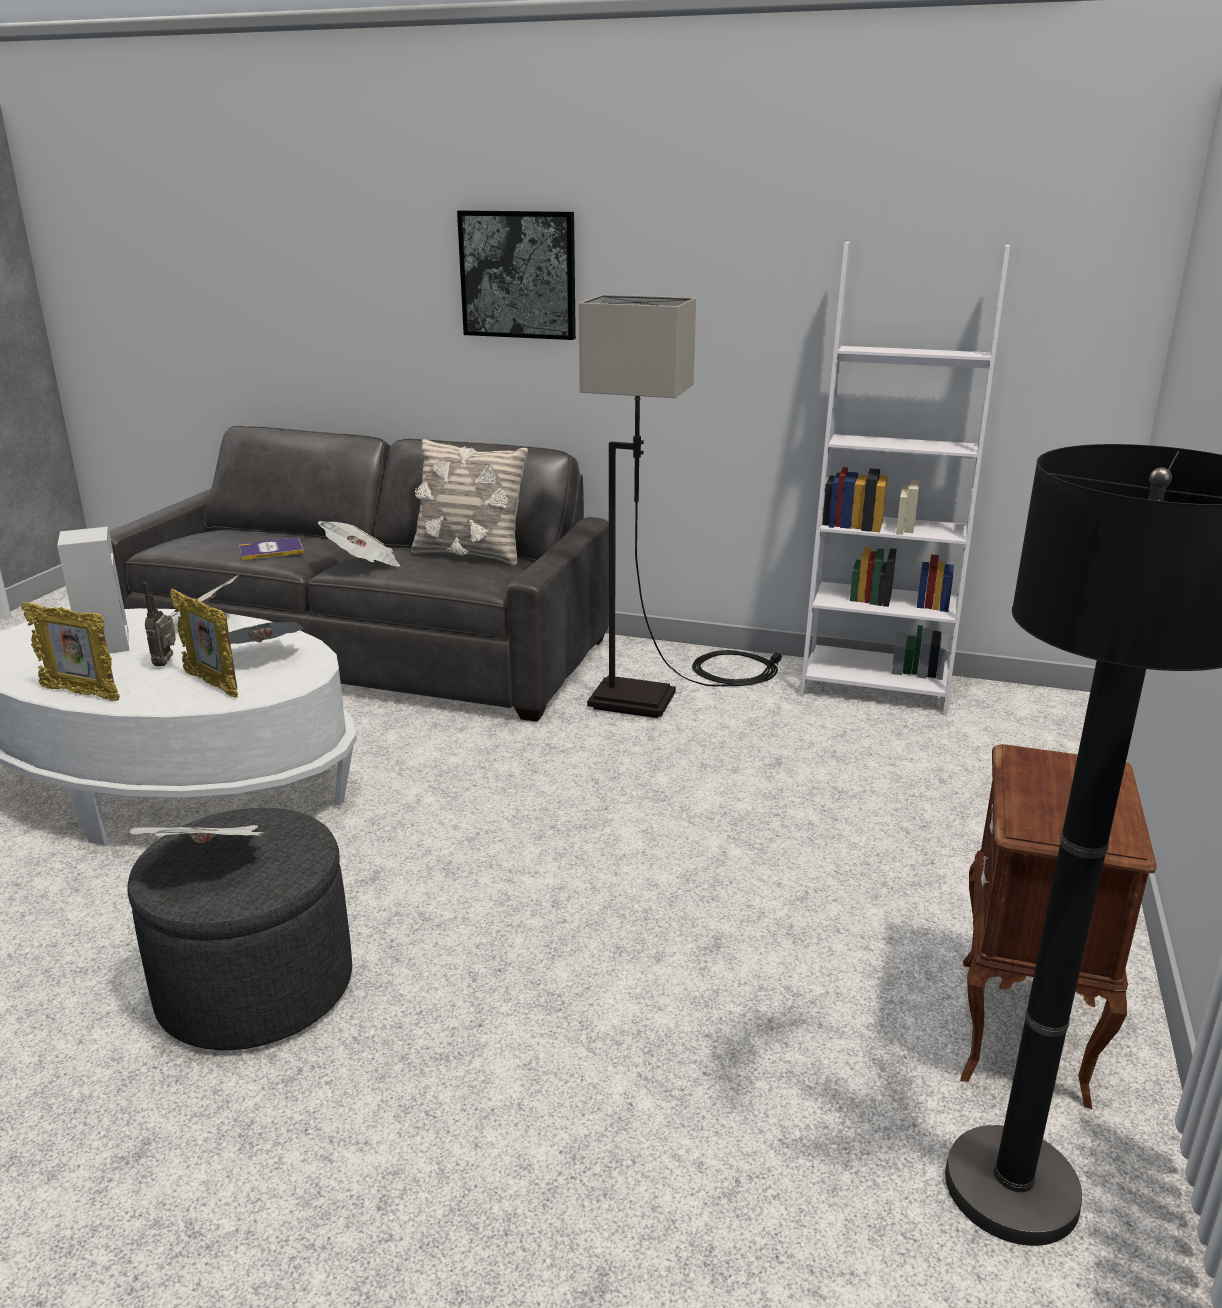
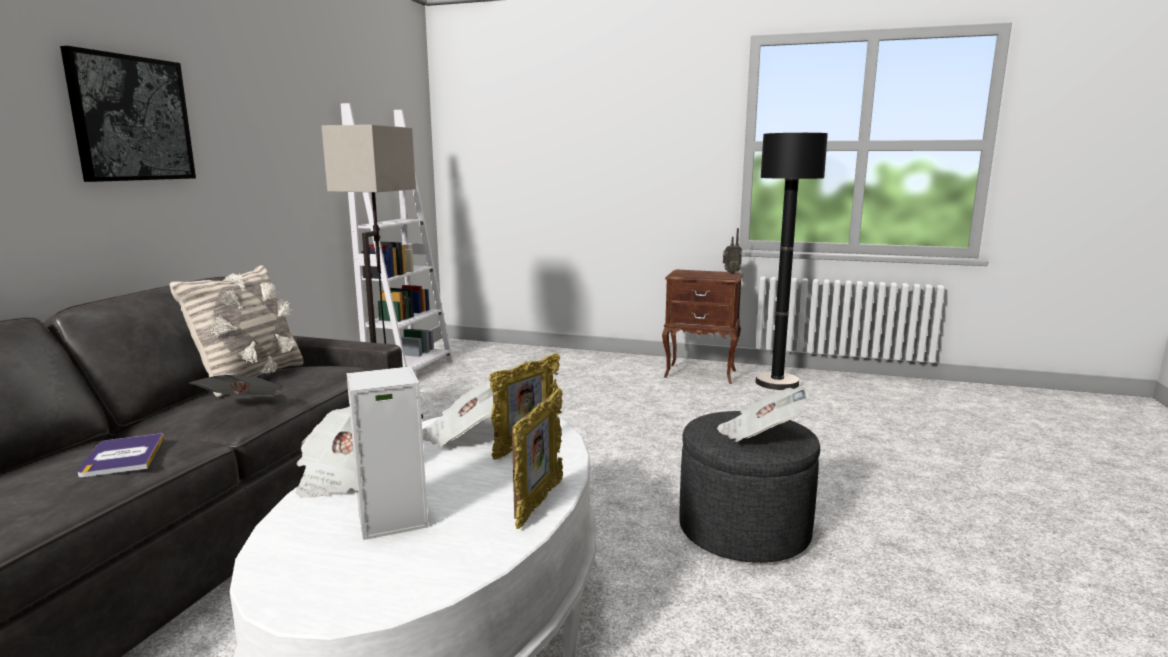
camera: 90 degrees left, 10 degrees down
(167, 663) = (467, 473): radio -> radio (730, 272)

